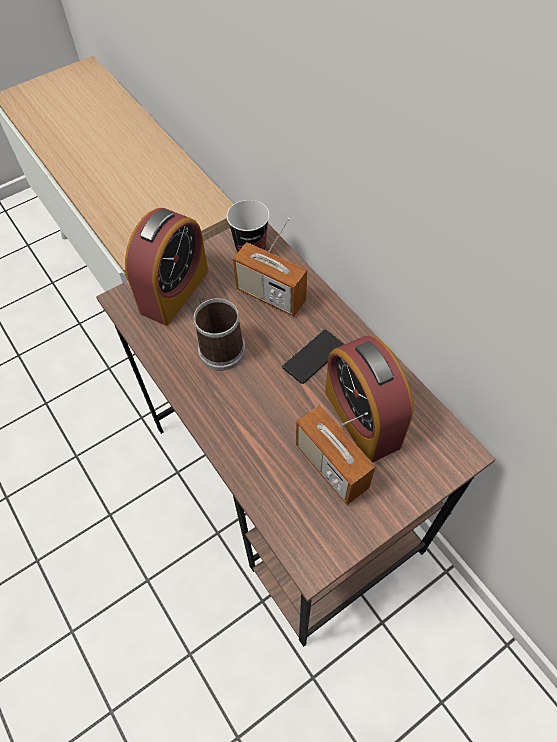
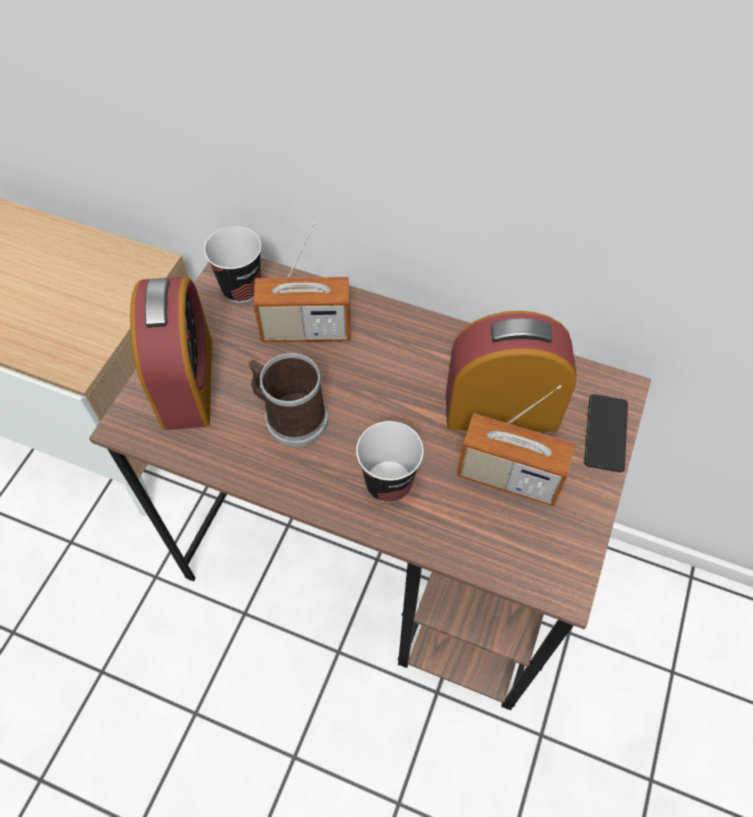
camera: 35 degrees left, 0 degrees up
(248, 424) = (388, 483): none -> cup
(313, 357) = (403, 373): phone -> phone (605, 433)
(362, 418) = (501, 410): alarm clock -> alarm clock turned 150 degrees clockwise

